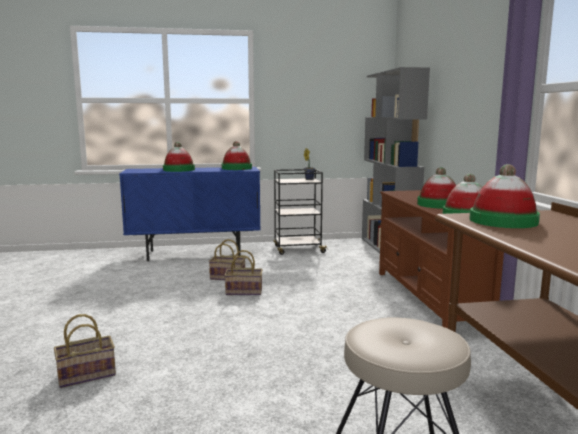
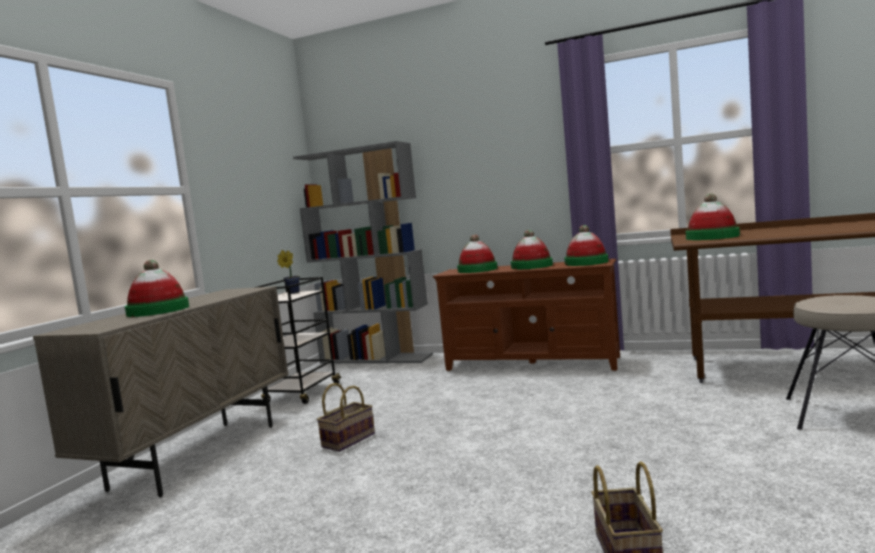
camera: 60 degrees left, 5 degrees down
(195, 254) = (198, 455): blue cabinet -> beige cabinet
(236, 168) = (223, 293): hat -> hat (477, 270)
(245, 291) = (417, 434): basket -> none

